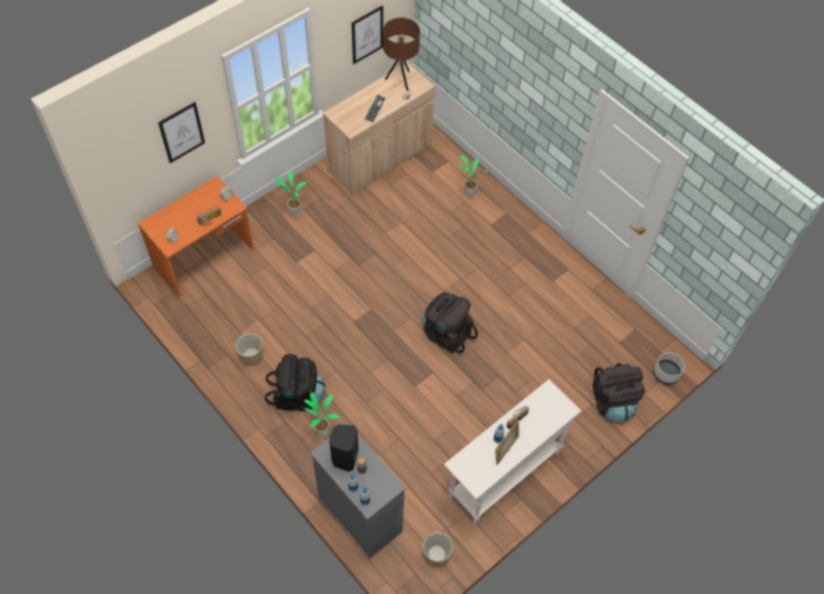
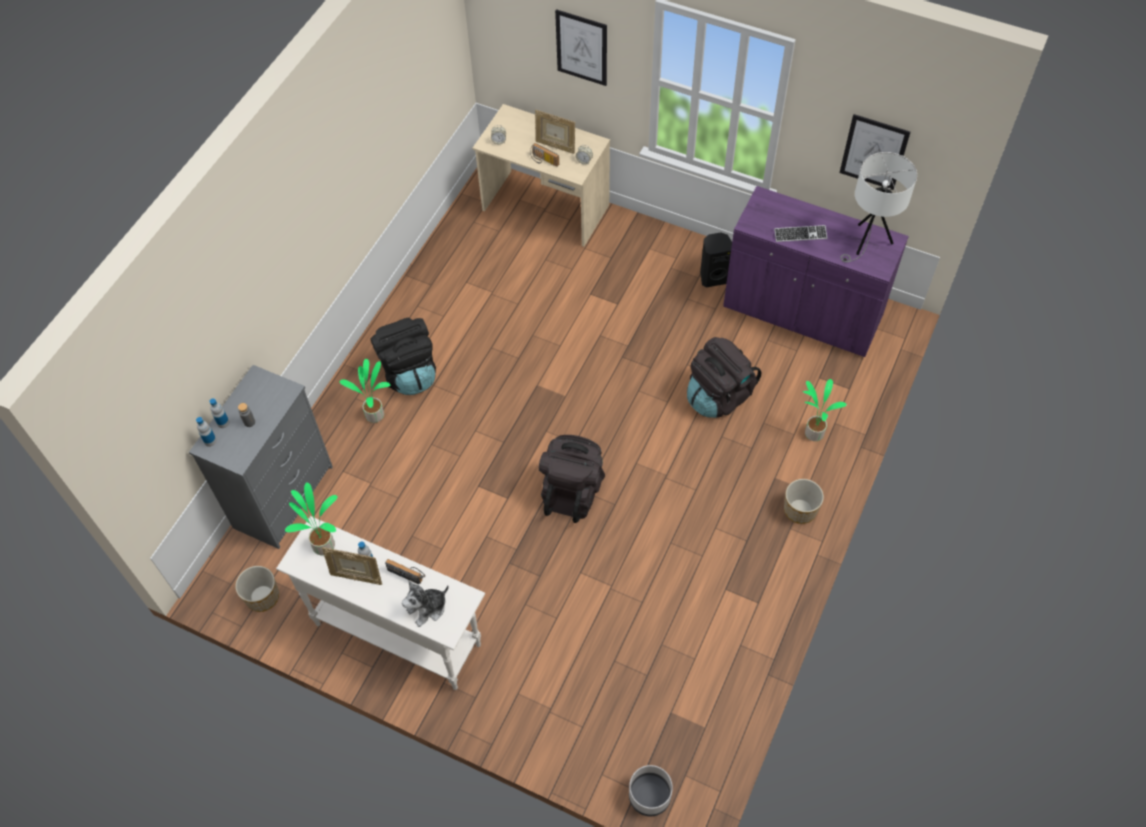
camera: 70 degrees right, 0 degrees up
(201, 208) = (555, 146): none -> picture frame
(205, 258) = (545, 209): orange desk -> beige desk
(251, 356) = (440, 307): planter -> planter (800, 510)
(294, 210) = (663, 259): potted plant -> potted plant (324, 544)
(344, 457) = (258, 399): black speaker -> black speaker (713, 277)
(380, 158) = (802, 312): beige cabinet -> purple cabinet
(400, 82) = (867, 242): brown table lamp -> white table lamp
(547, 415) = (428, 608): none -> plush toy
(612, 401) = (568, 734): black backpack -> black backpack (718, 396)

